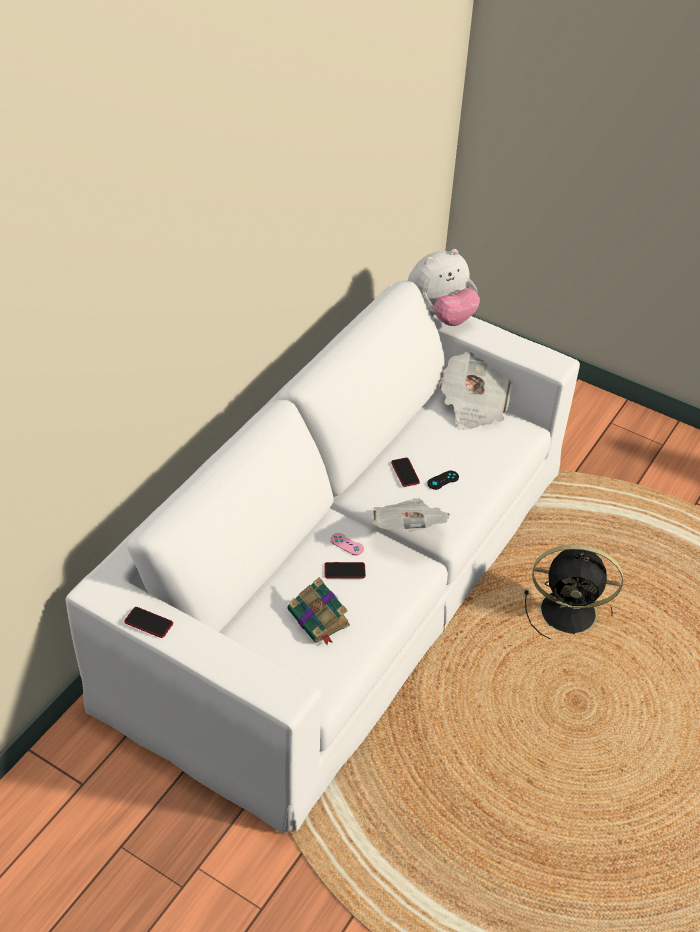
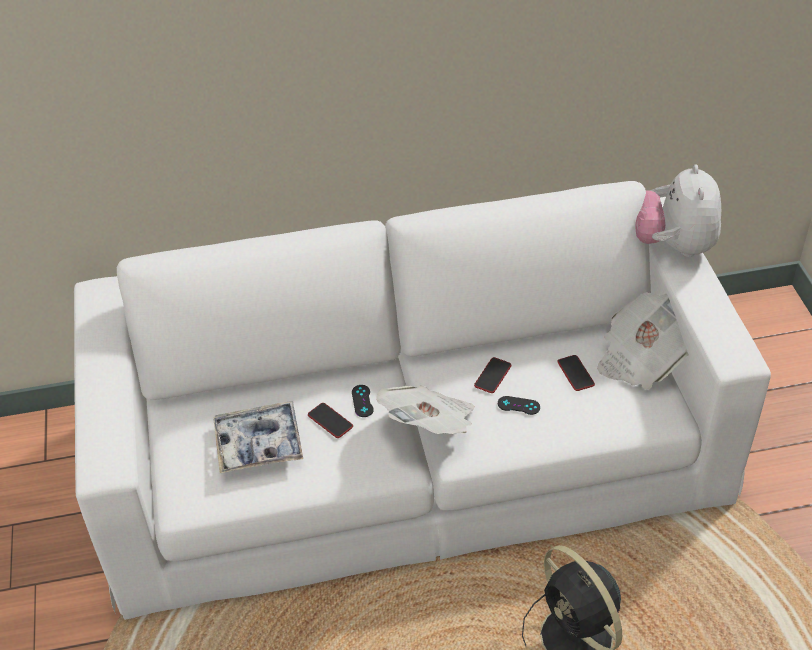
camera: 50 degrees right, 0 degrees up
(148, 623) = (93, 340): phone -> phone (575, 373)
(319, 619) = (259, 444): book -> tray
(347, 544) = (362, 401): pink game controller -> black game controller
(440, 316) = (673, 246): plush toy -> plush toy turned 75 degrees clockwise

